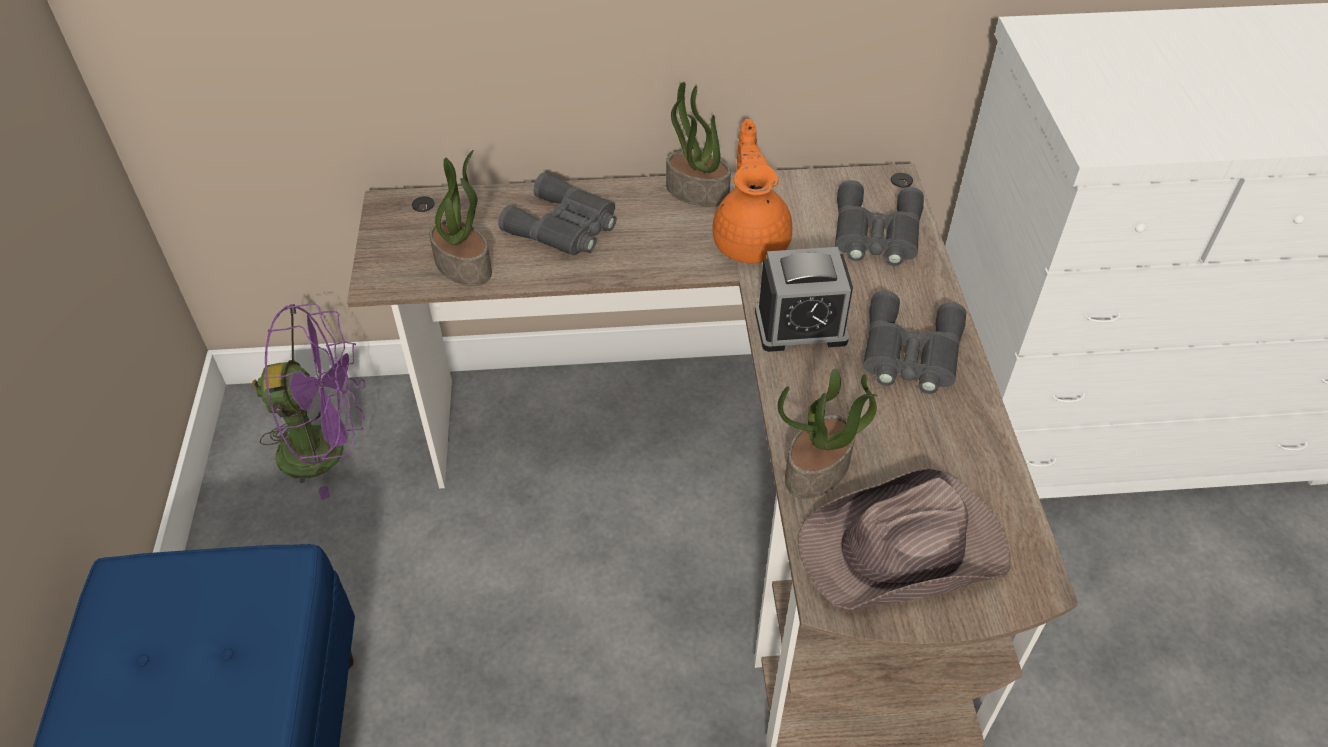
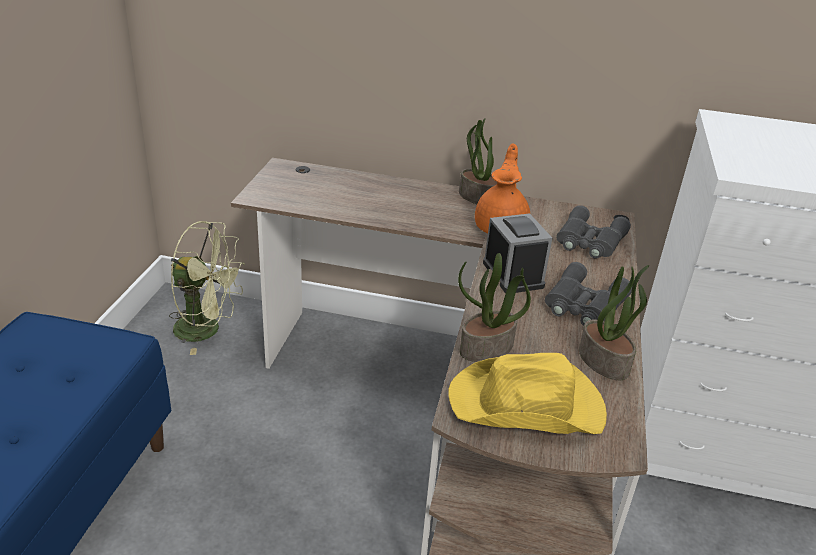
camera: 15 degrees right, 15 degrees down
(327, 450) = (207, 330): purple fan -> green fan
(464, 265) = (311, 201): potted plant -> potted plant (605, 361)
(564, 227) = (383, 196): grey binoculars -> none
(800, 326) = (513, 274): alarm clock -> alarm clock turned 120 degrees counterclockwise
(905, 550) = (528, 405): brown hat -> yellow hat

